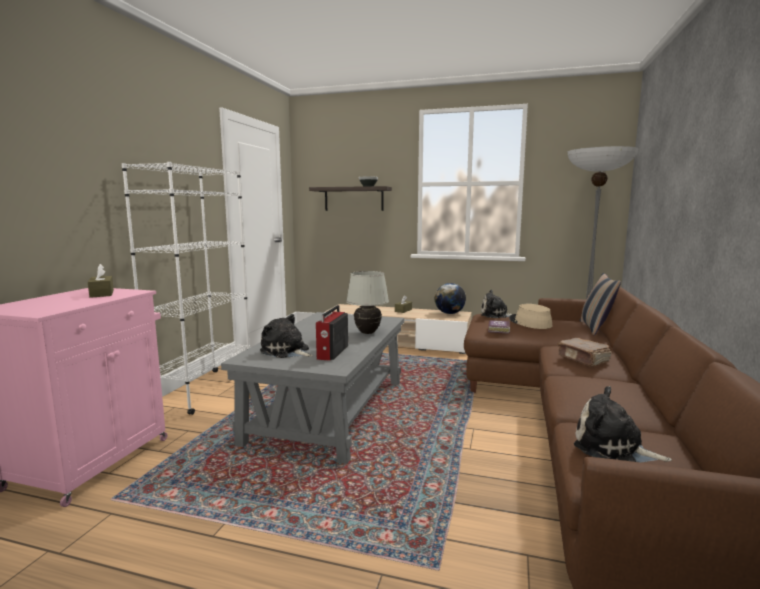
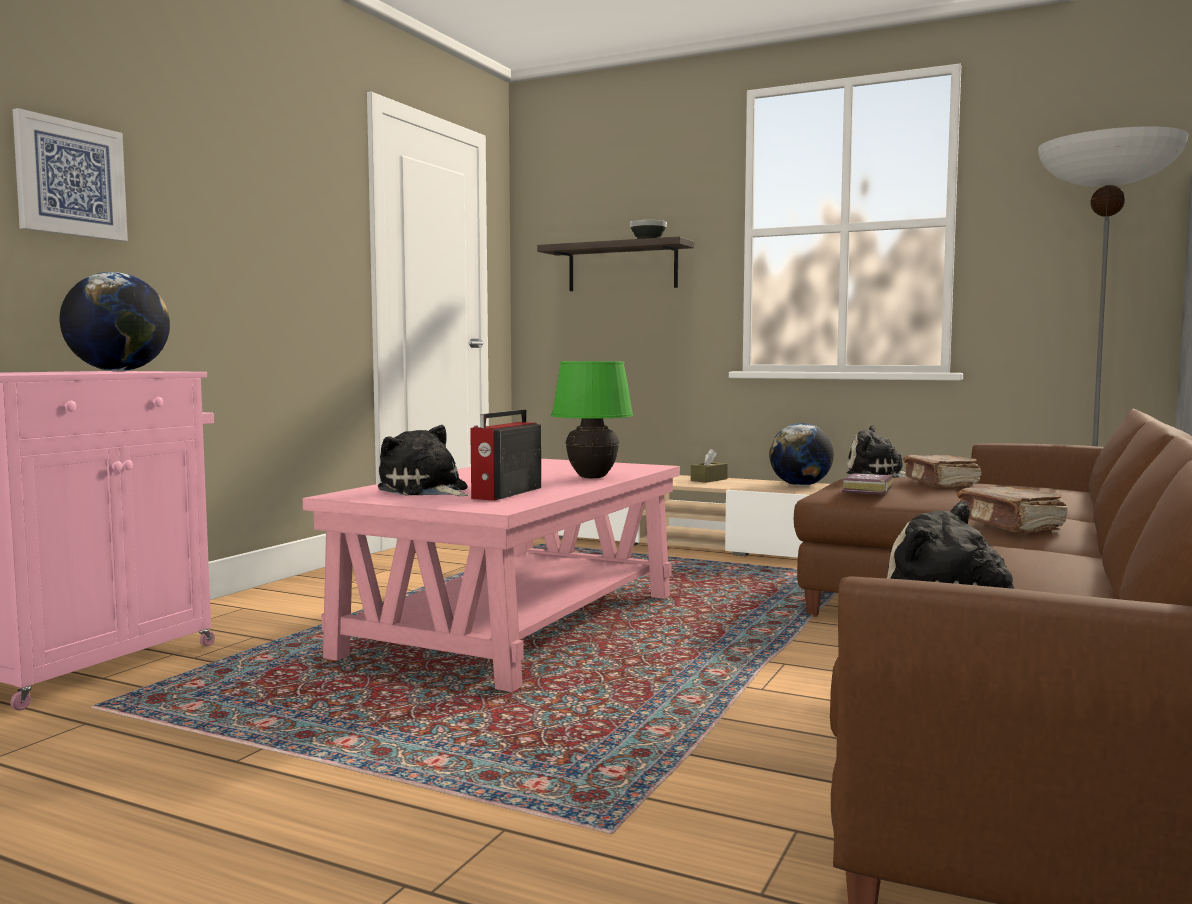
camera: 10 degrees right, 5 degrees down
(59, 175) = (70, 179): none -> picture
(102, 293) = (118, 371): brown tissue box -> globe
(203, 391) = (302, 590): white bookcase -> none
(330, 410) = (516, 625): grey coffee table -> pink coffee table
(368, 333) = (592, 478): white table lamp -> green table lamp
(529, 322) = (941, 483): beige hat -> brown book
(595, 328) = (1081, 495): pillow -> none

